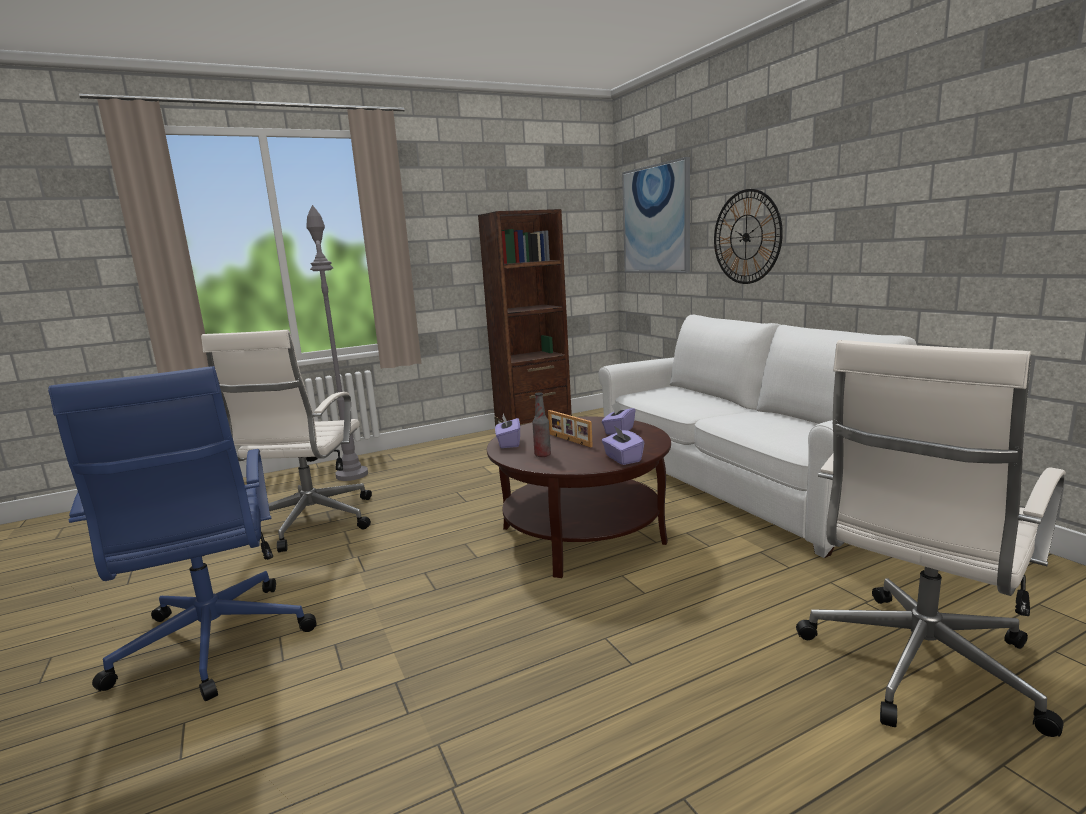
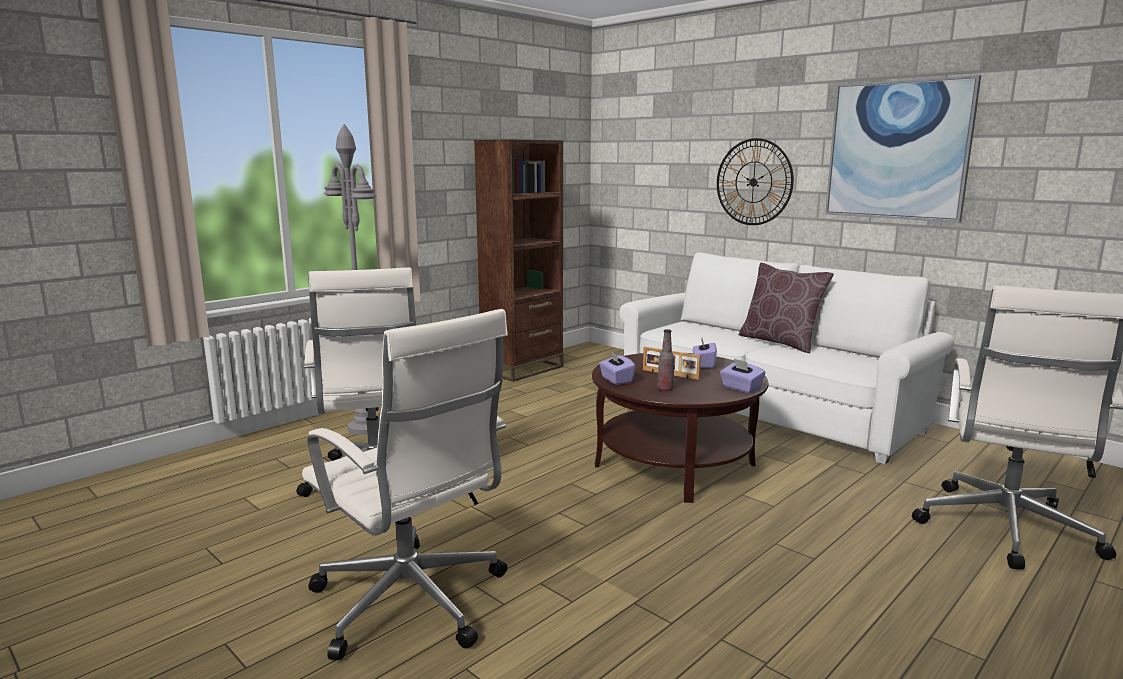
camera: 20 degrees left, 0 degrees up
(213, 645) = (412, 603): blue office chair -> white office chair
(656, 219) = (645, 156): picture -> picture (897, 150)
(749, 410) = (780, 342): none -> brown pillow

